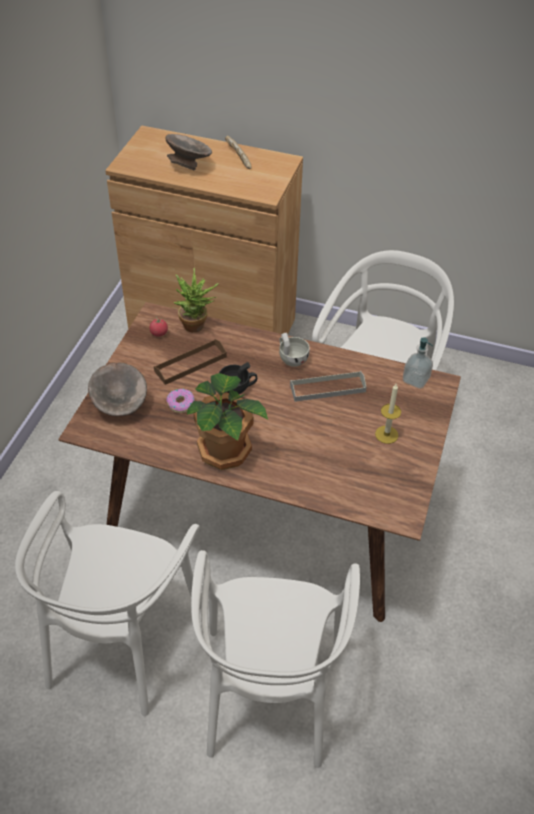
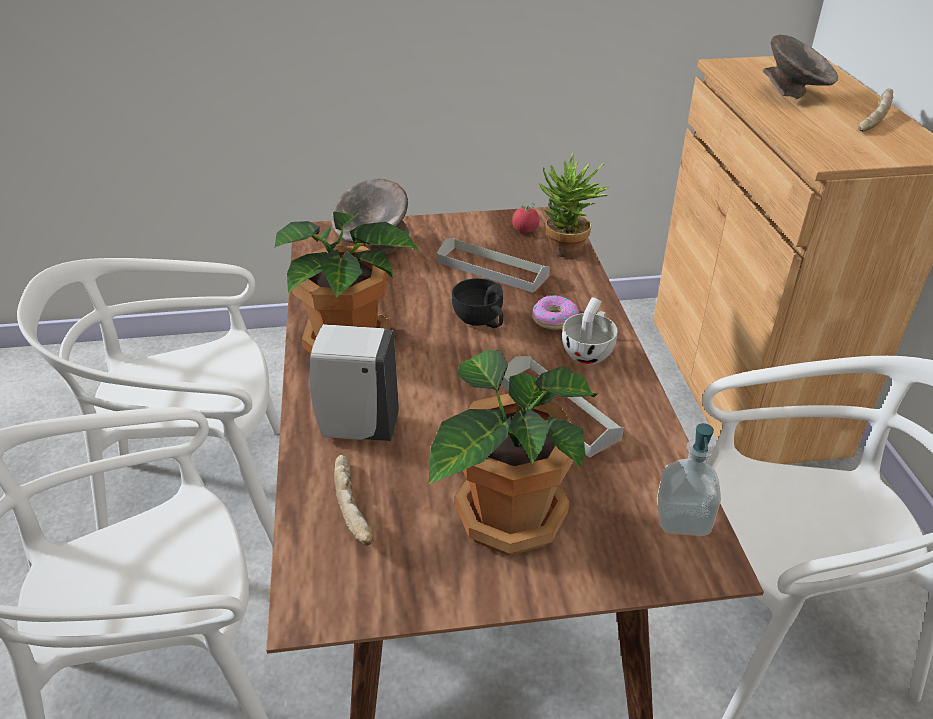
camera: 65 degrees right, 10 degrees down
(180, 403) = (412, 284): donut -> donut (554, 318)
(190, 364) = (492, 269): brown tray -> grey tray
(296, 468) = (356, 427): none -> white soap dispenser
(353, 485) = (354, 507): none -> bread
(386, 434) = (506, 517): candle -> potted plant

